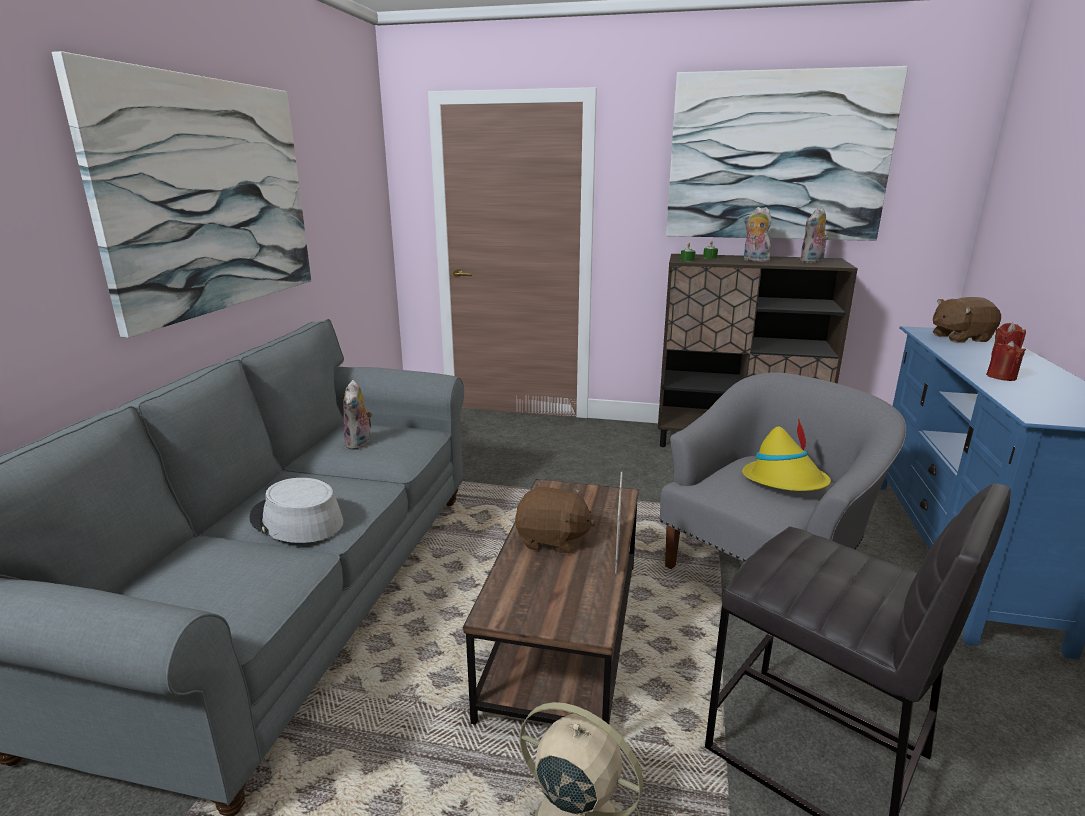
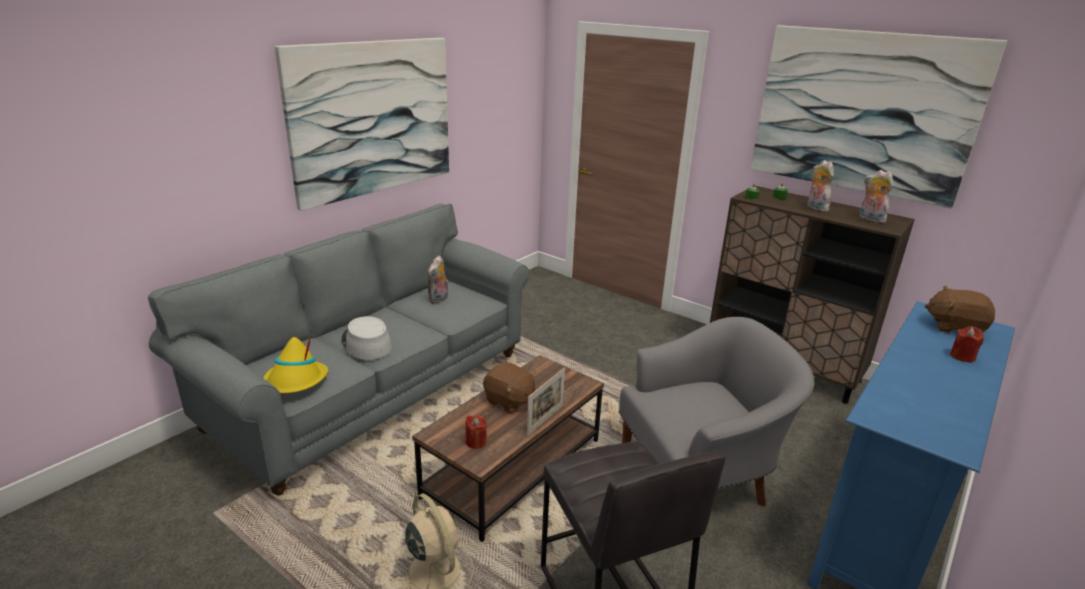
camera: 25 degrees right, 5 degrees up
(785, 481) = (710, 410): yellow hat -> yellow hat (295, 381)
(812, 262) = (870, 219): plush toy -> plush toy turned 60 degrees clockwise
(1001, 377) = (913, 375): red candle -> red candle (476, 442)

